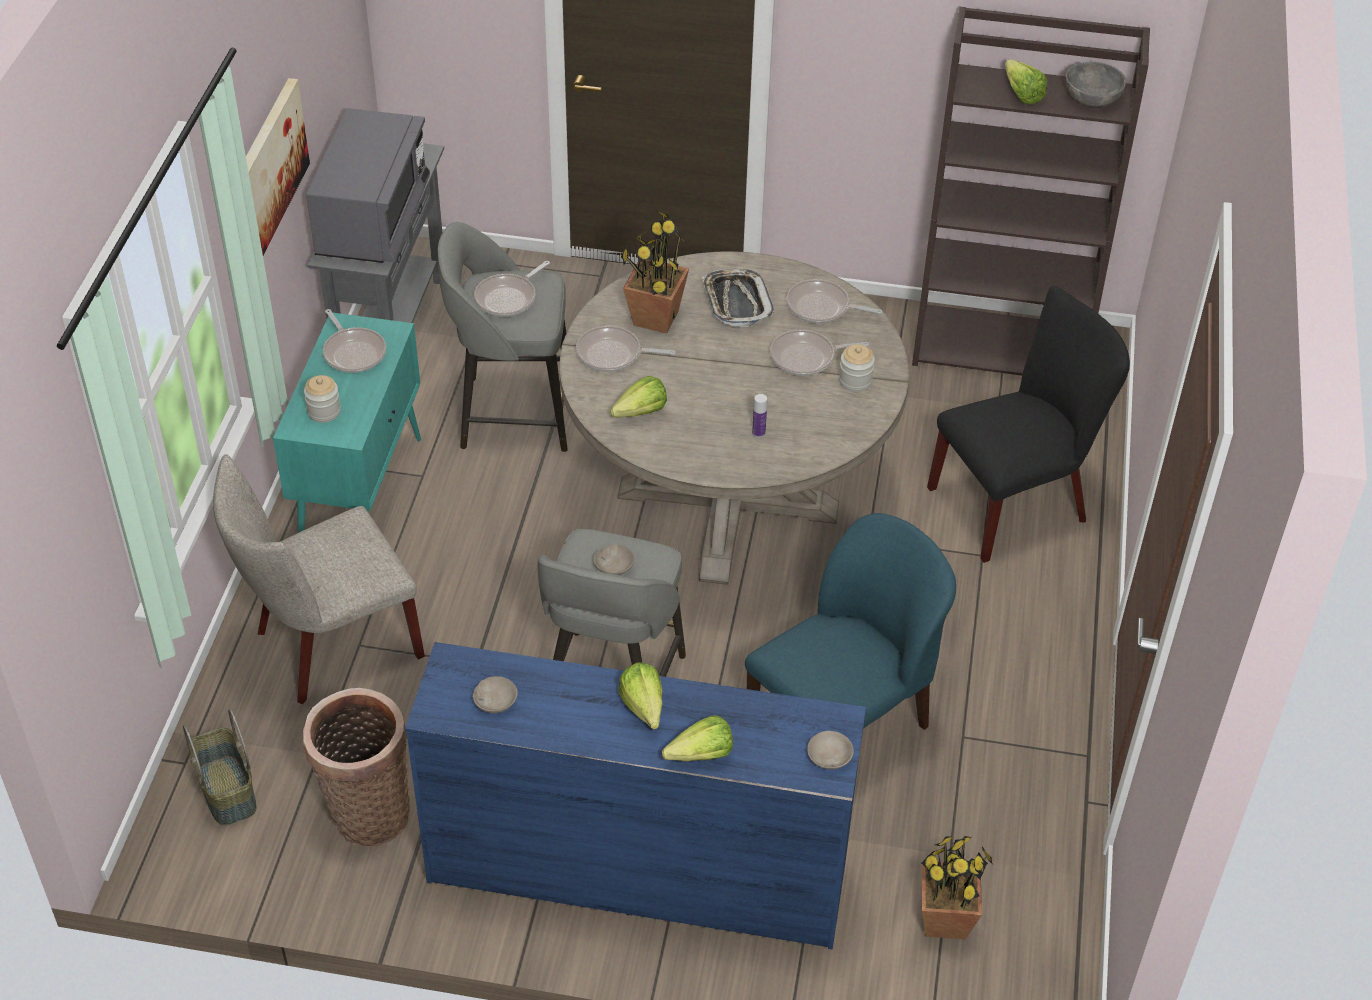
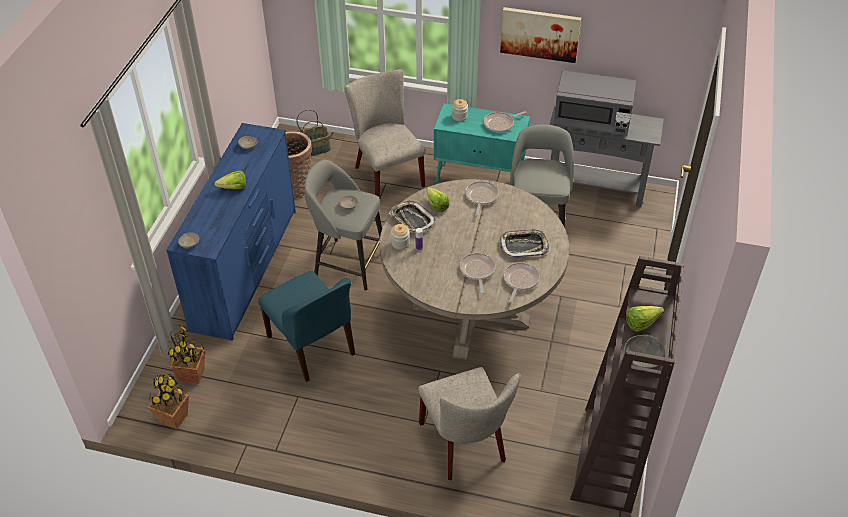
camera: 95 degrees right, 0 degrees up
(508, 298) = (542, 173): frying pan -> none
(655, 319) = (509, 214): potted plant -> potted plant (173, 418)
(683, 445) = (412, 219): none -> tray
(695, 756) = (203, 202): lettuce -> none
(855, 381) = (457, 289): jar -> jar (400, 243)
(1016, 502) = (466, 446): black chair -> beige chair

